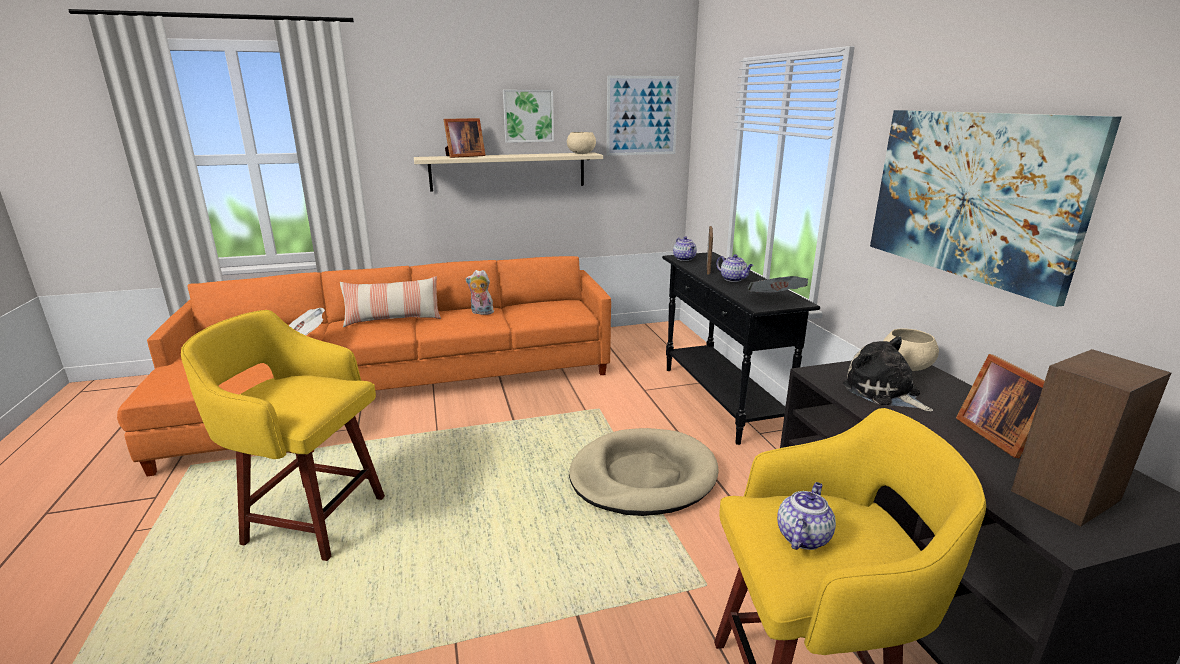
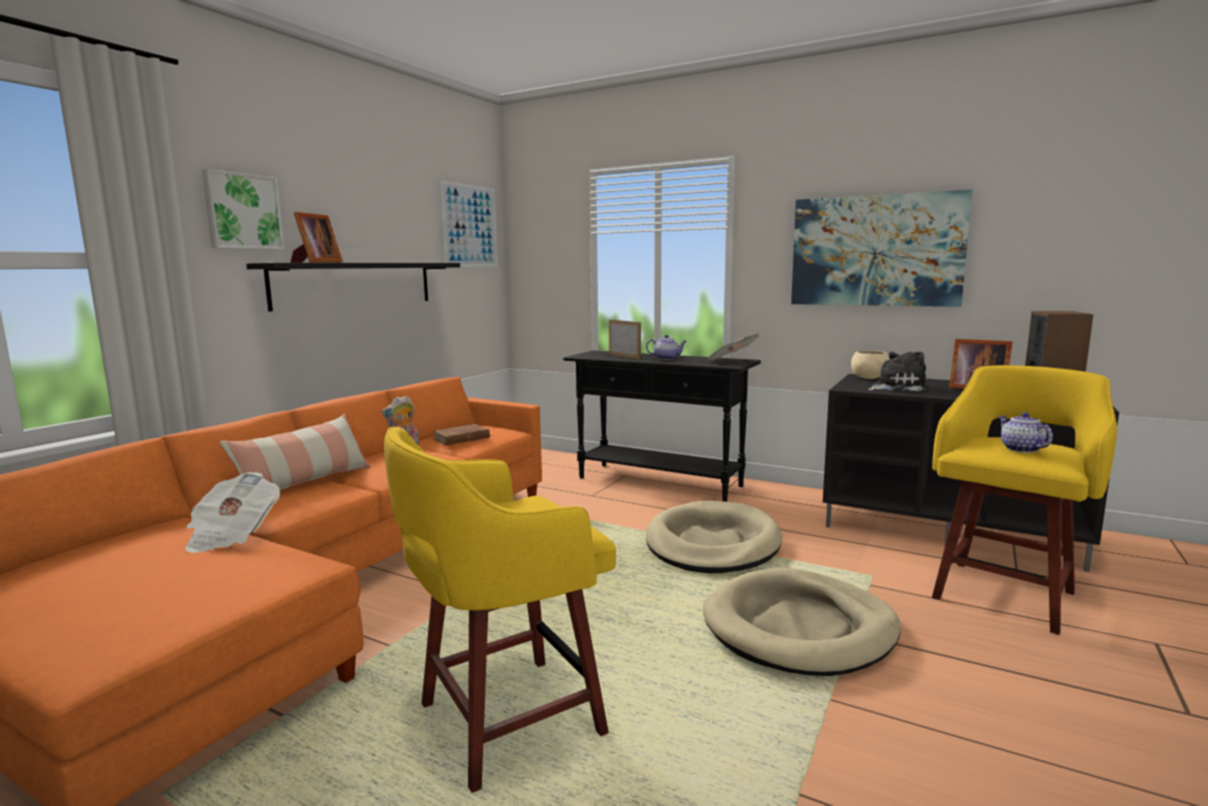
camera: 45 degrees left, 10 degrees down
(508, 171) = (356, 284): beige shelf -> black shelf
(528, 116) = (372, 217): picture -> picture (242, 211)
(534, 311) = (462, 438): none -> brown book
(551, 582) = (799, 628): none -> beige dog bed
(581, 153) = (433, 262): beige bowl -> none
(684, 259) = (589, 355): teapot -> none
(884, 392) = (896, 387): plush toy -> plush toy turned 150 degrees clockwise

